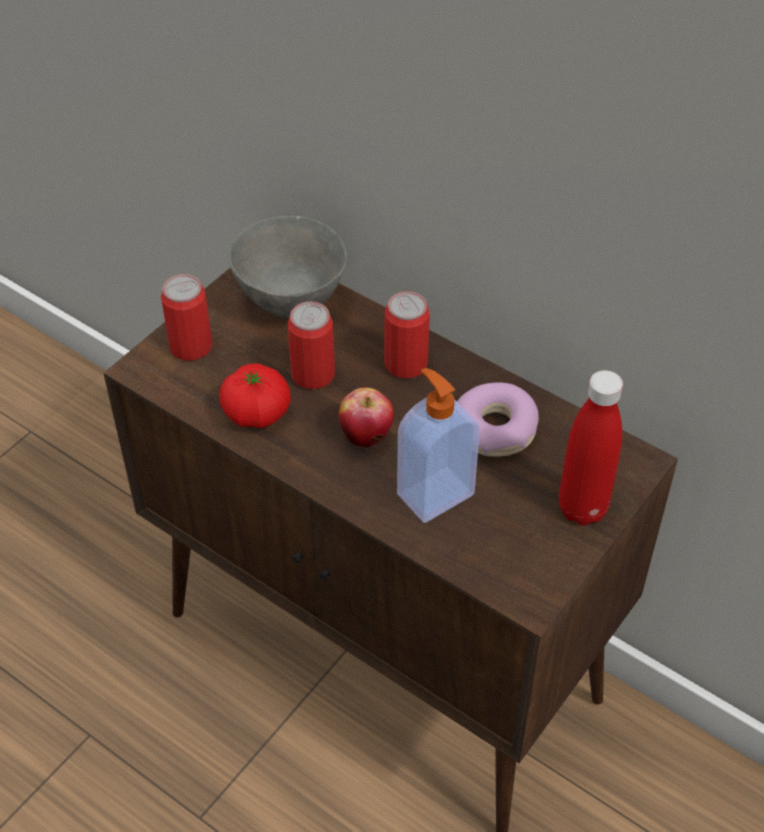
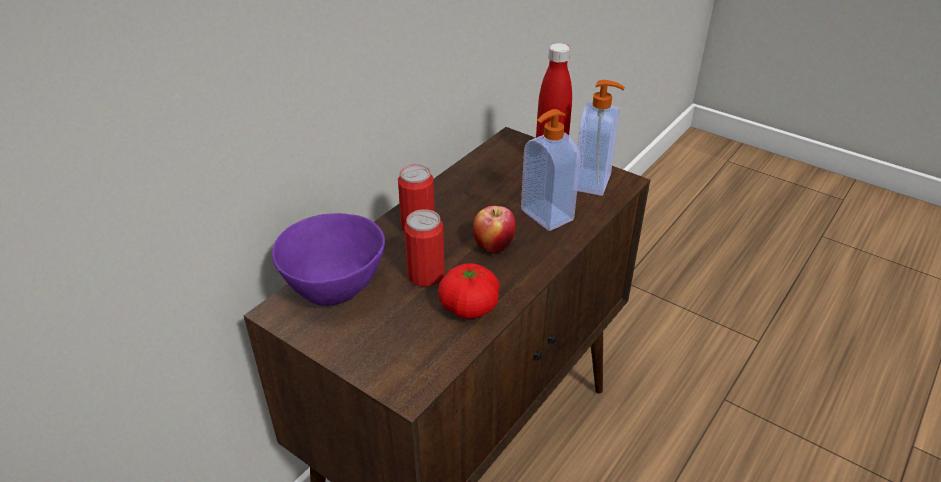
camera: 90 degrees left, 10 degrees down
(191, 346) = (383, 355): can -> none
(292, 303) = (335, 290): grey bowl -> purple bowl
(495, 430) = (485, 189): donut -> none
(522, 558) = (593, 182): none -> soap dispenser

